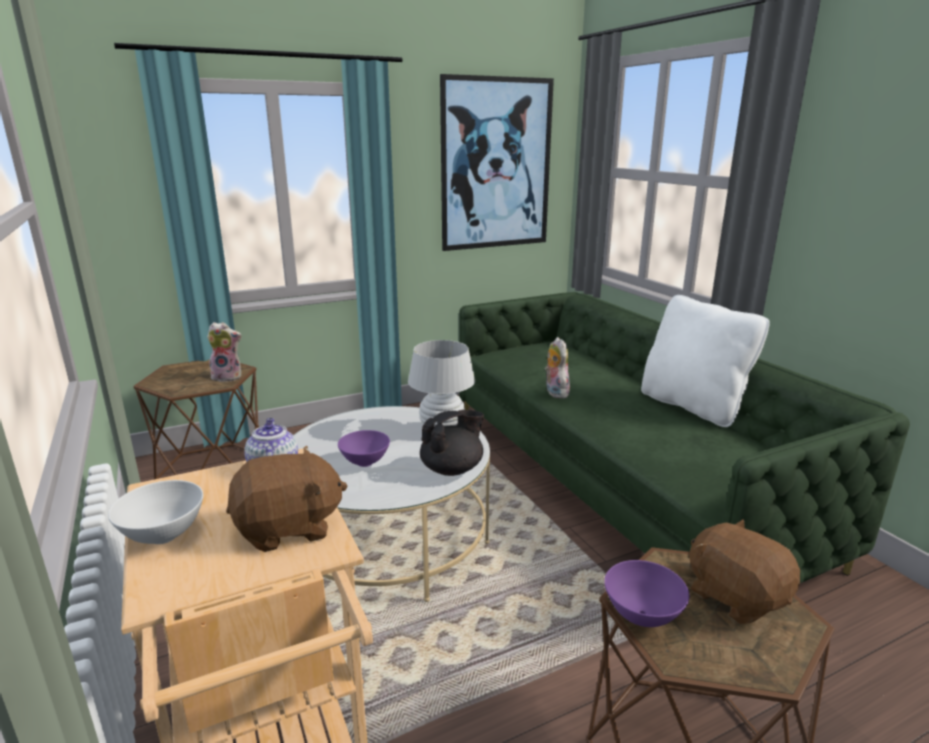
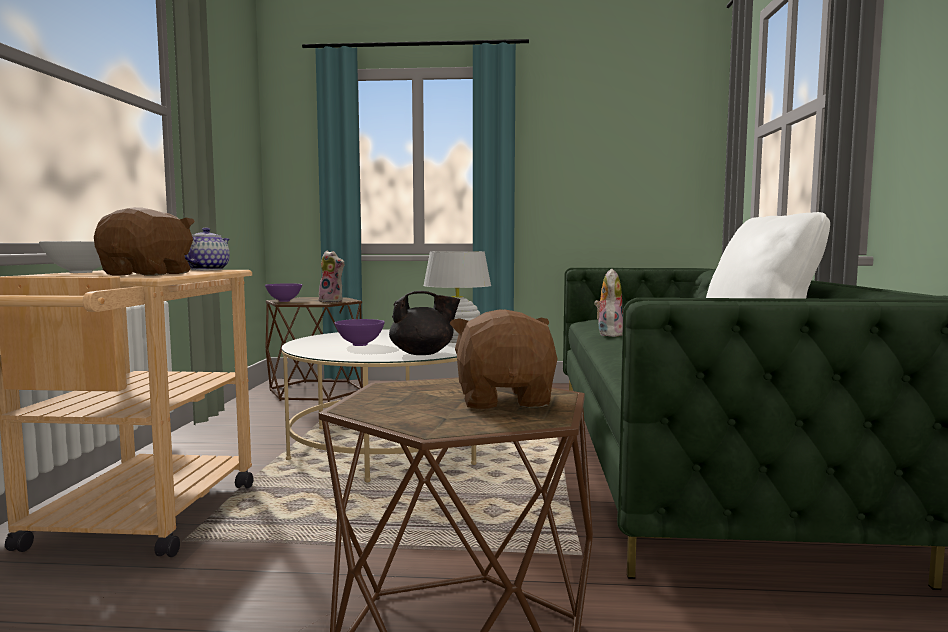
camera: 30 degrees right, 15 degrees down
(289, 528) = (149, 274): brown plush toy -> brown plush toy turned 90 degrees counterclockwise
(496, 165) = (634, 139): picture -> none
(642, 617) = (381, 392): purple bowl -> purple bowl (284, 301)

